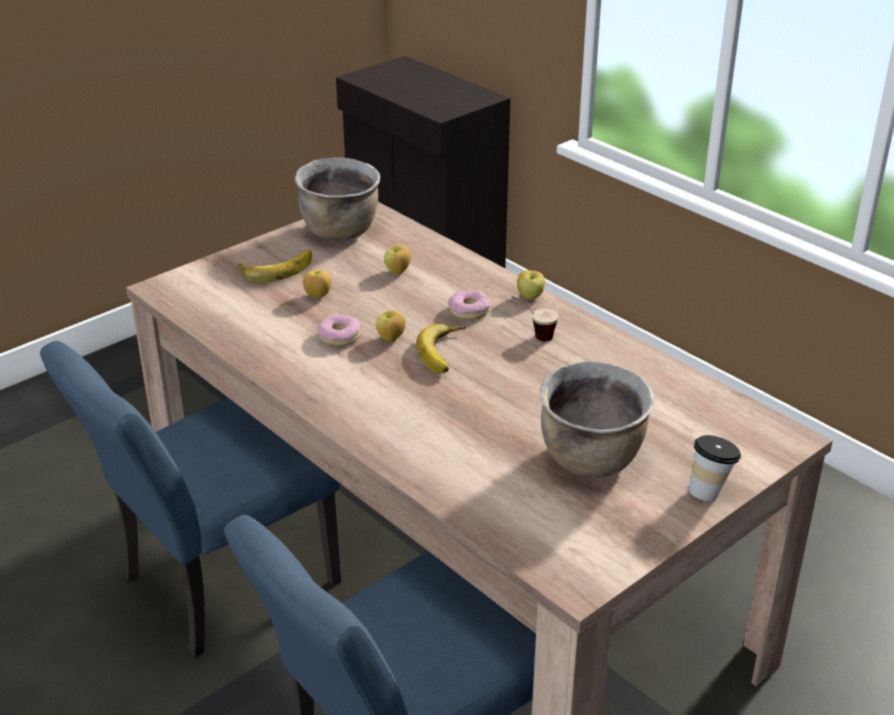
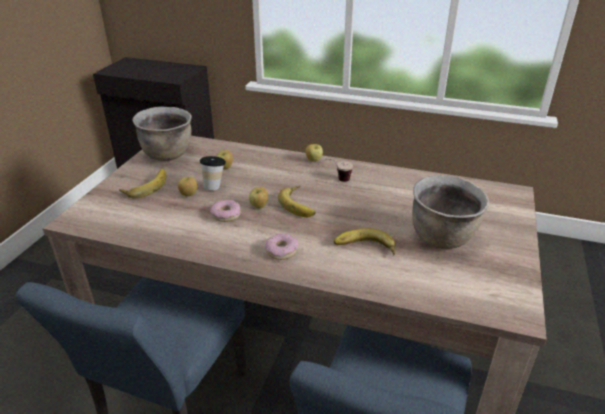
camera: 30 degrees left, 0 degrees up
(469, 311) = (289, 177): donut -> donut (281, 251)
(470, 436) = (365, 248): none -> banana
(709, 491) = (515, 233): cup -> cup (214, 186)

